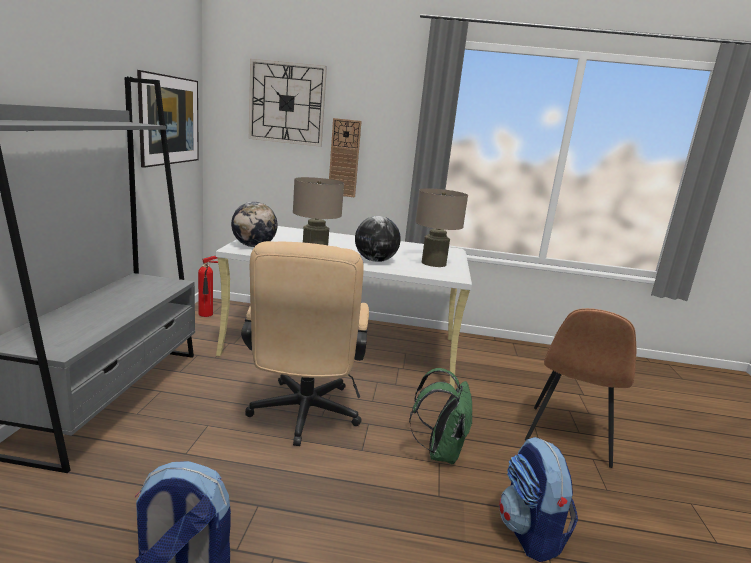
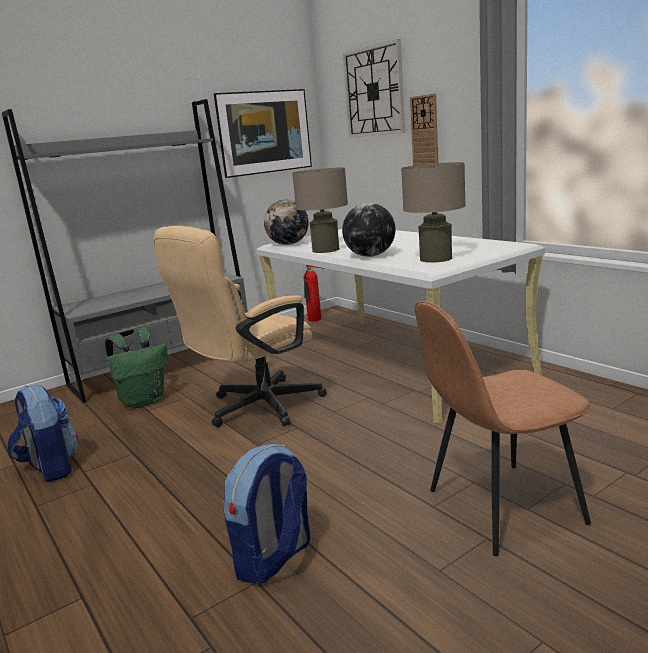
camera: 50 degrees right, 0 degrees up
(440, 452) = (318, 468): green backpack -> green backpack (143, 401)

